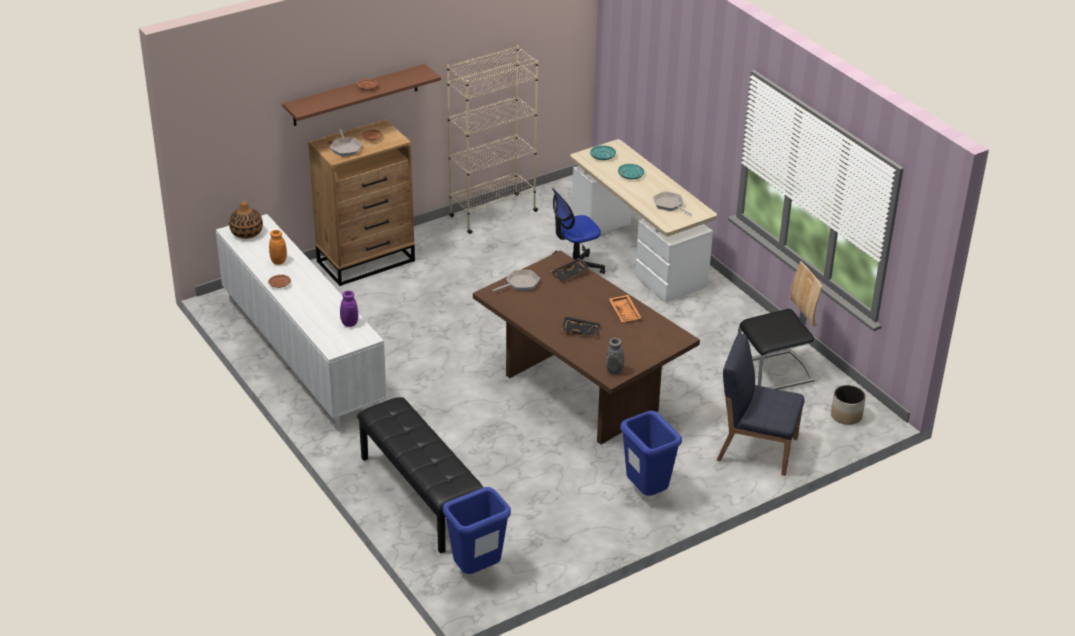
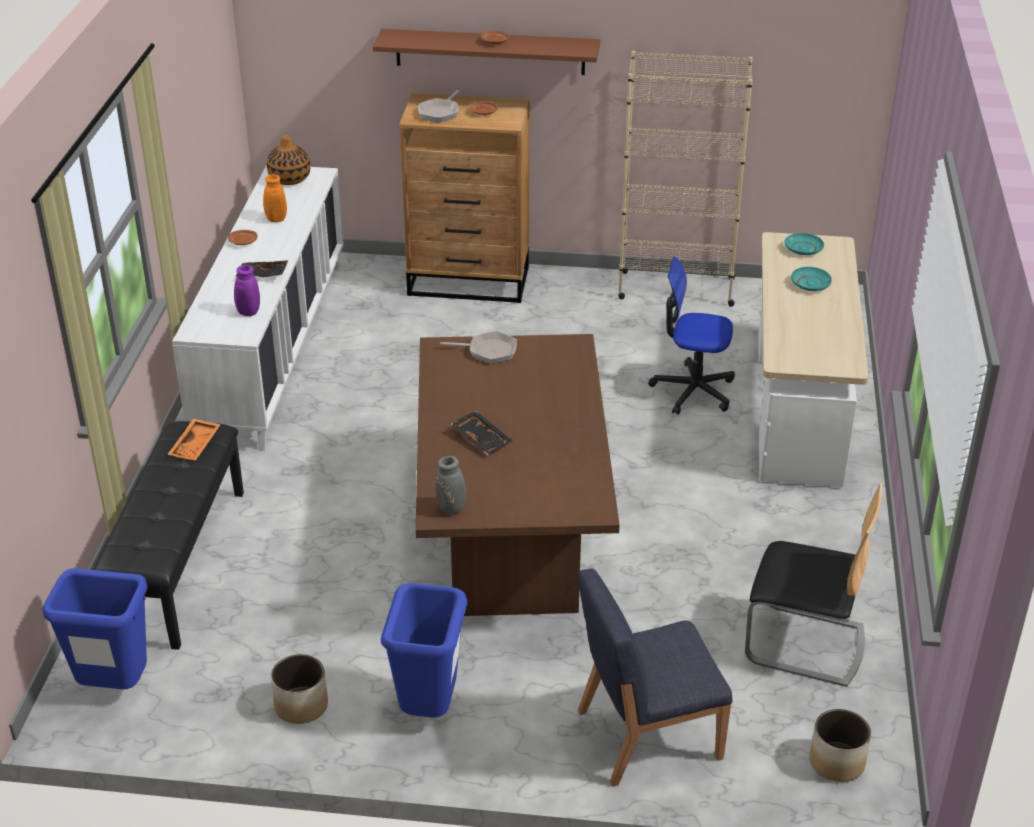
camera: 40 degrees right, 0 degrees up
(570, 274) = (564, 366): black tray -> black tray (262, 275)
(583, 525) = (300, 706): none -> planter
(625, 312) = (568, 443): orange tray -> orange tray (196, 446)
(669, 205) = (814, 339): frying pan -> none
(756, 448) = (646, 734): blue chair -> blue chair turned 75 degrees counterclockwise

